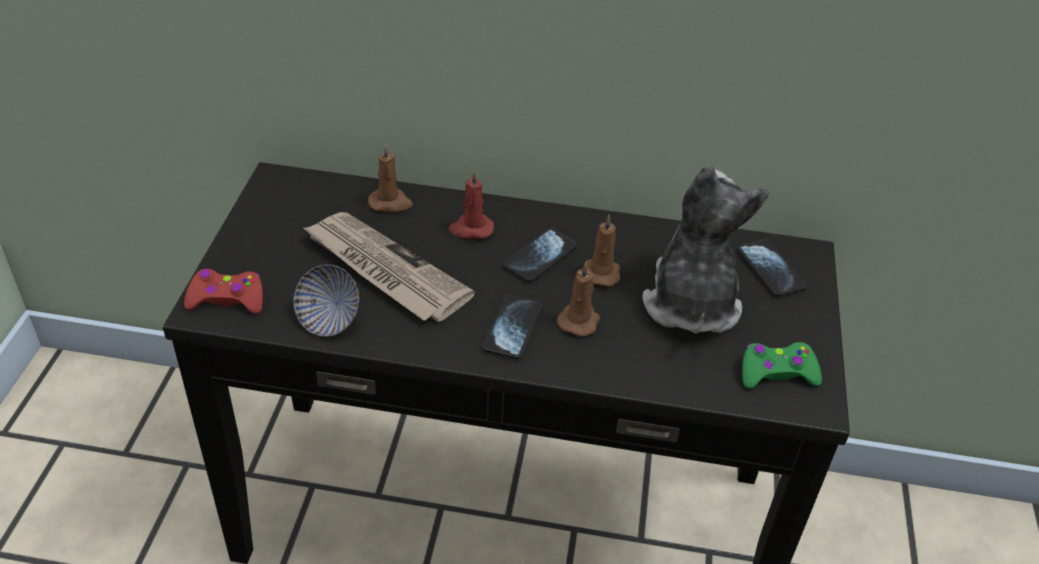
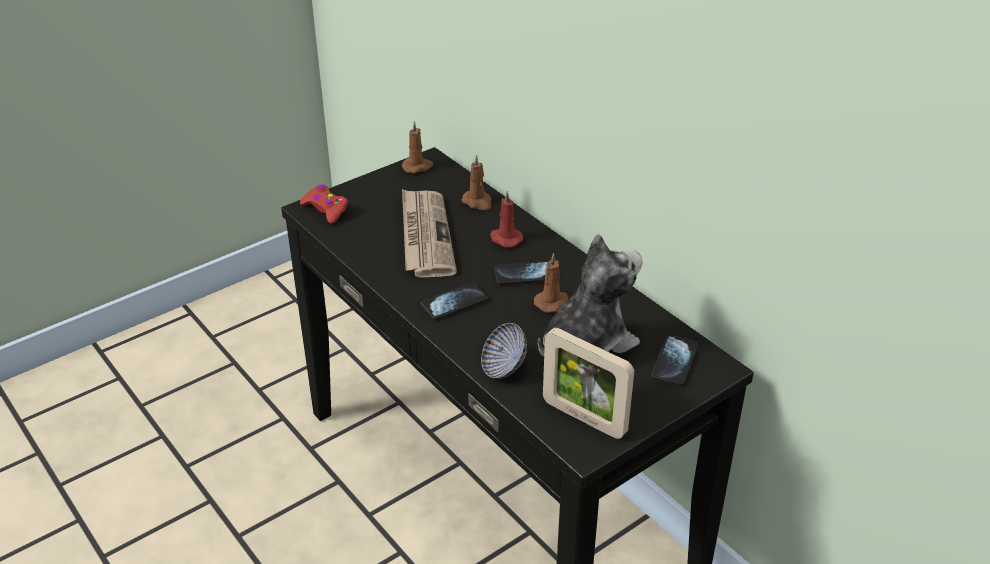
camera: 45 degrees right, 5 degrees down
(329, 319) = (362, 245): bowl -> bowl (504, 367)
(579, 320) = (500, 320): brown candle -> brown candle (418, 167)
(776, 373) = (584, 418): green game controller -> picture frame

